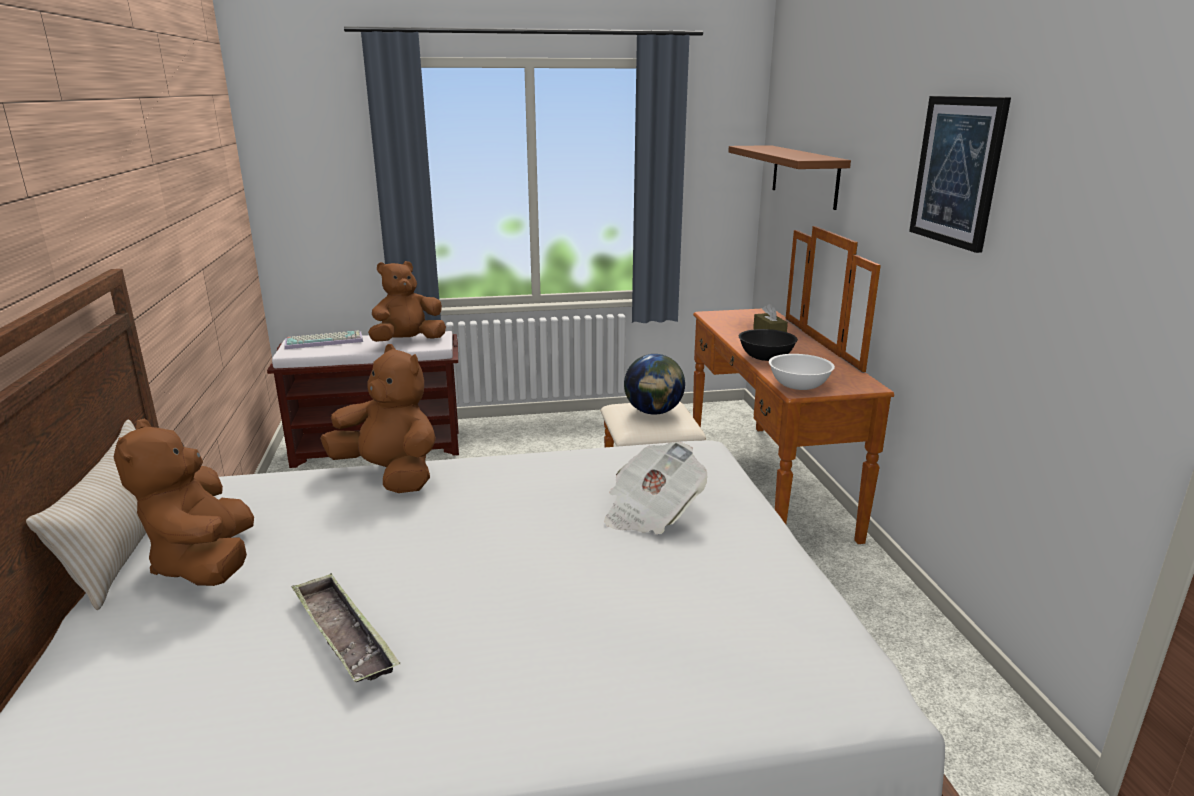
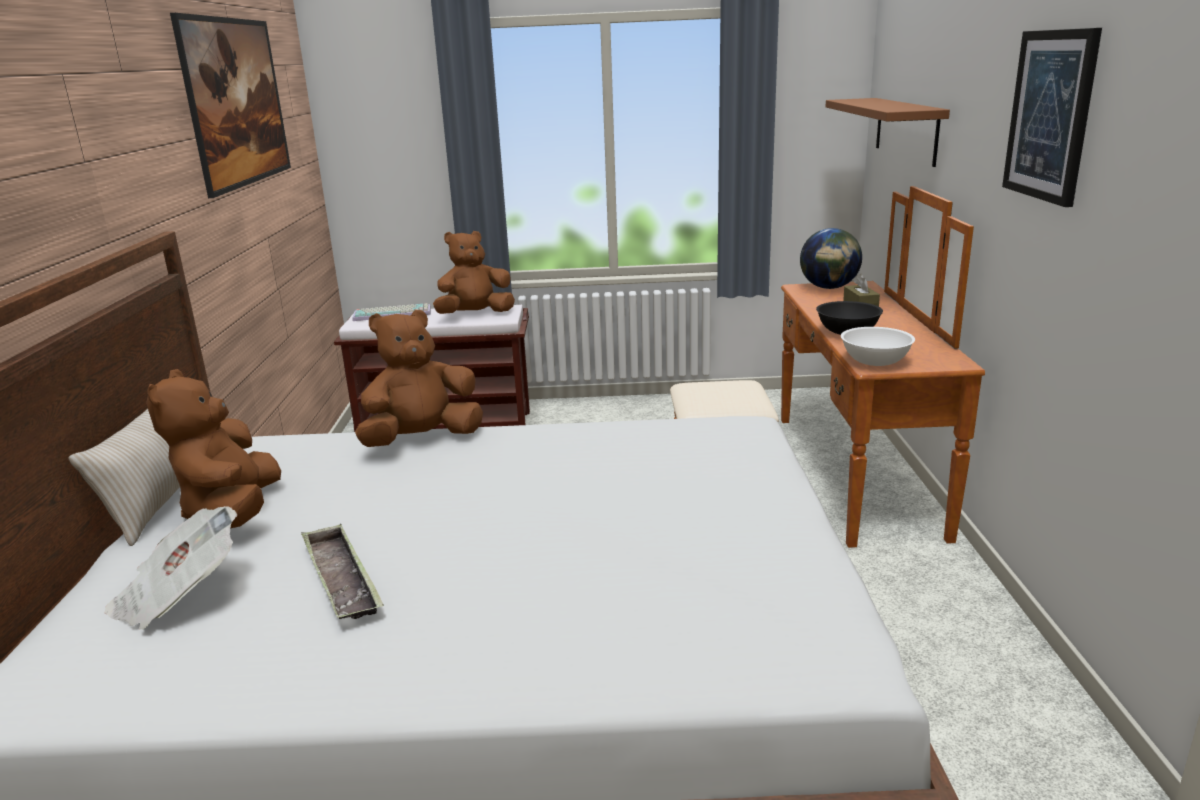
camera: 10 degrees right, 0 degrees up
(180, 173) = (244, 142): none -> picture
(390, 475) = (422, 439): brown plush toy -> brown plush toy turned 75 degrees counterclockwise
(651, 512) = (674, 483): newspaper -> newspaper (179, 596)
(653, 412) = (724, 391): globe -> globe (829, 288)

